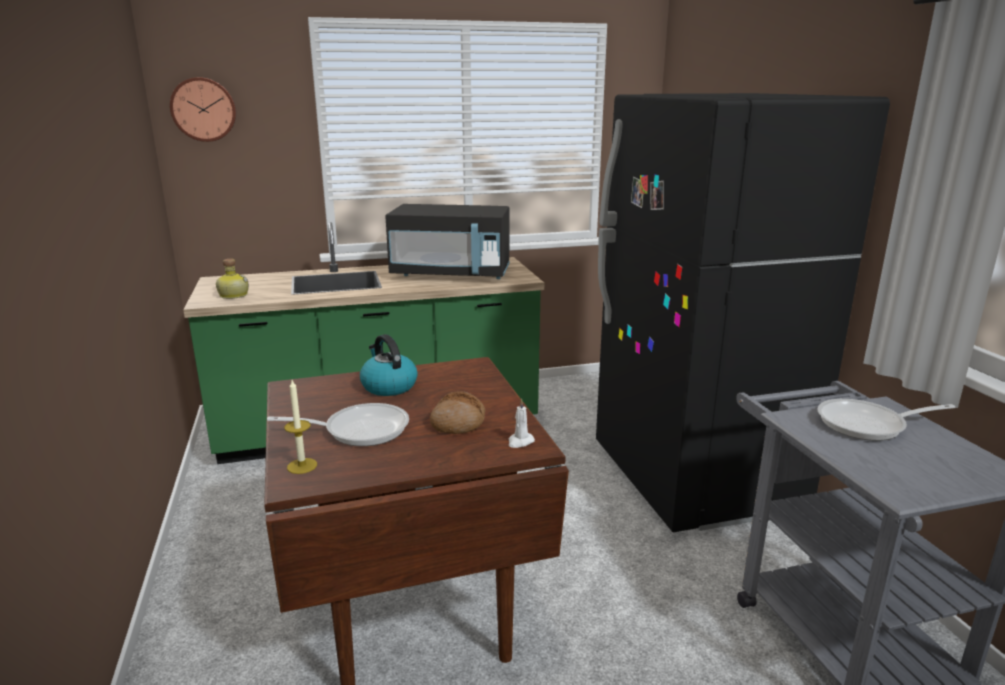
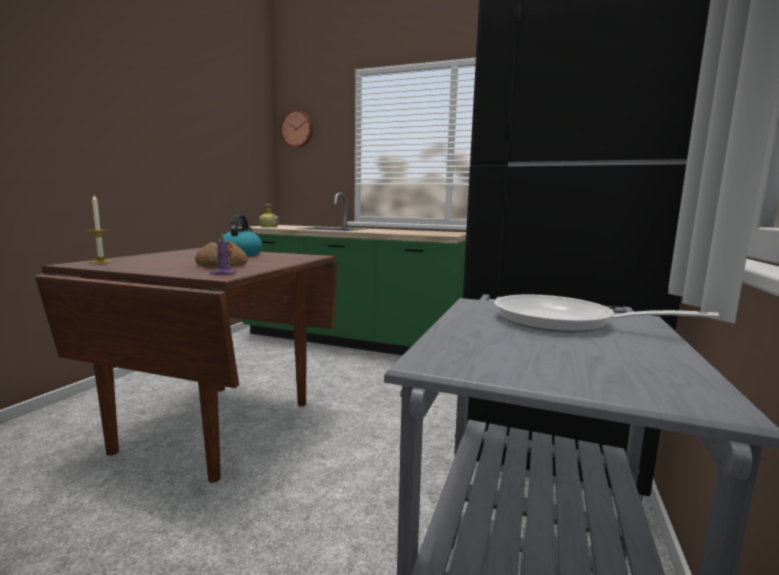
camera: 35 degrees right, 10 degrees down
(359, 430) = (169, 259): frying pan -> none
(451, 274) = (406, 231): black microwave -> none
(520, 442) = (222, 274): white candle -> purple candle

